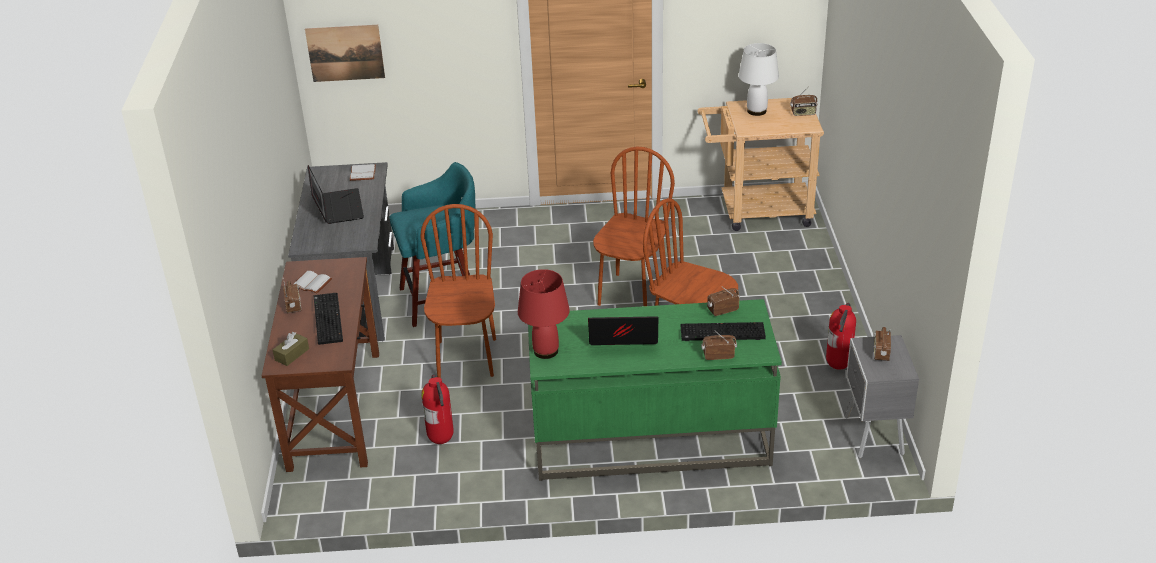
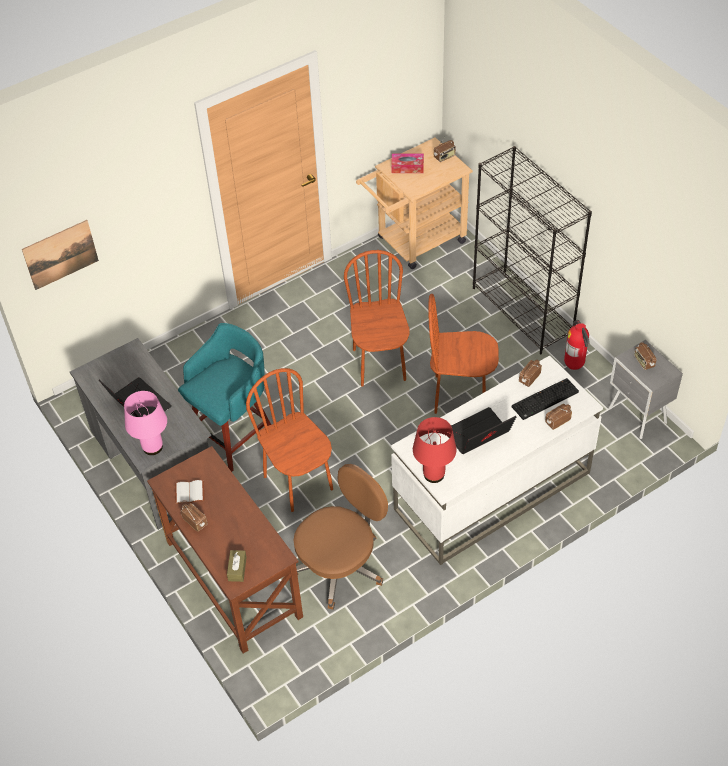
camera: 30 degrees left, 15 degrees up
(317, 241) = (152, 447): none -> pink table lamp
(326, 319) = (234, 522): keyboard -> none
(362, 173) = (126, 359): white book -> none
(442, 440) = (341, 565): fire extinguisher -> brown office chair
(649, 440) = (491, 491): green desk -> white desk
(757, 111) = (407, 167): white table lamp -> tissue box
(822, 302) = (523, 311): none -> black bookcase

